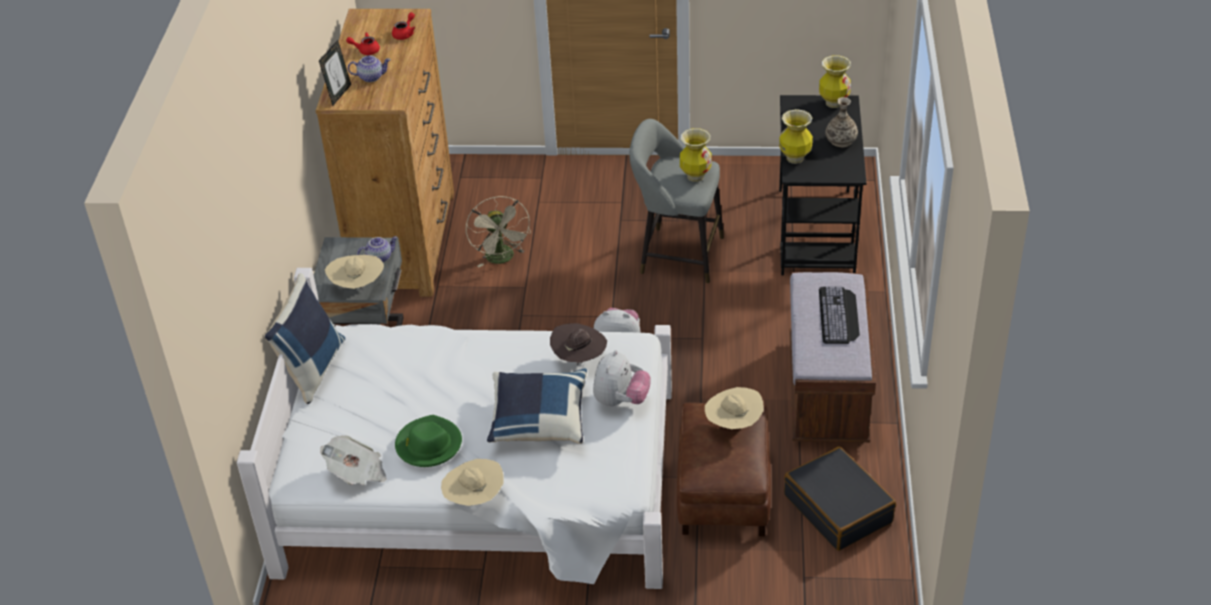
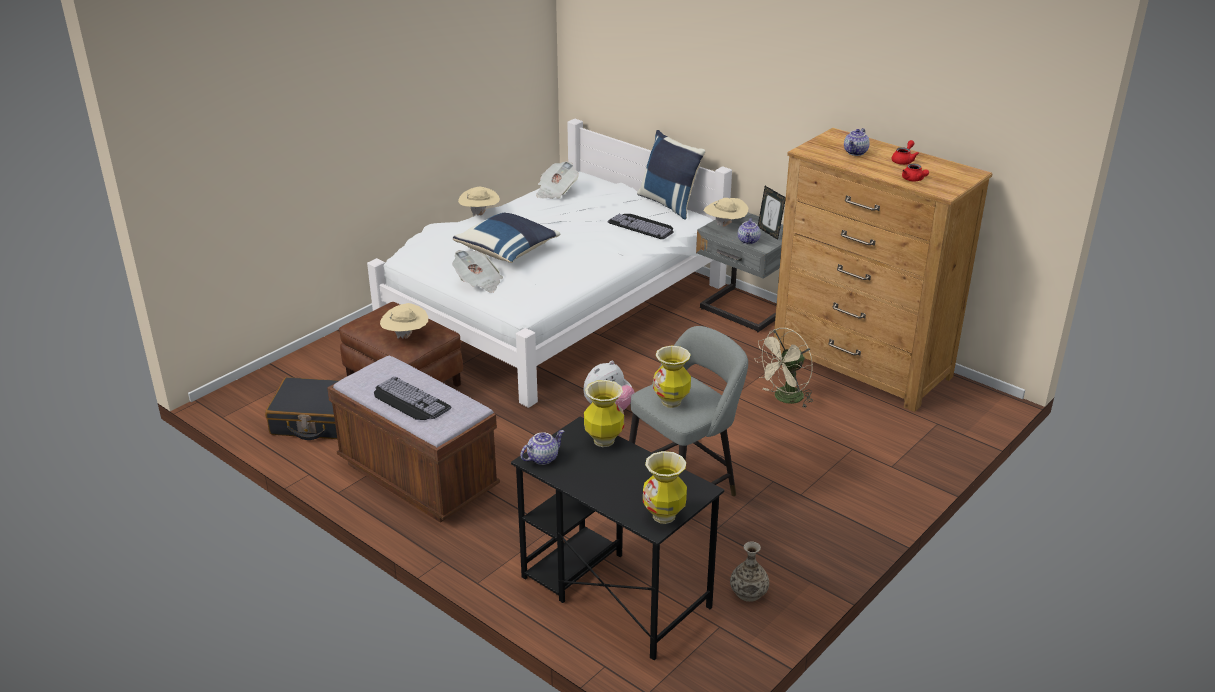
camera: 125 degrees right, 10 degrees down
(339, 94) = (844, 137): picture frame -> picture frame (769, 232)
(389, 357) = (643, 226): none -> keyboard
(428, 445) = (543, 213): green hat -> none
(502, 259) = (785, 399): beige fan -> beige fan turned 60 degrees counterclockwise
(579, 359) = (540, 283): brown hat -> none
(621, 400) = (478, 283): plush toy -> newspaper
(841, 141) = (593, 483): vase -> vase (748, 592)
(845, 172) = (542, 458): none -> teapot

